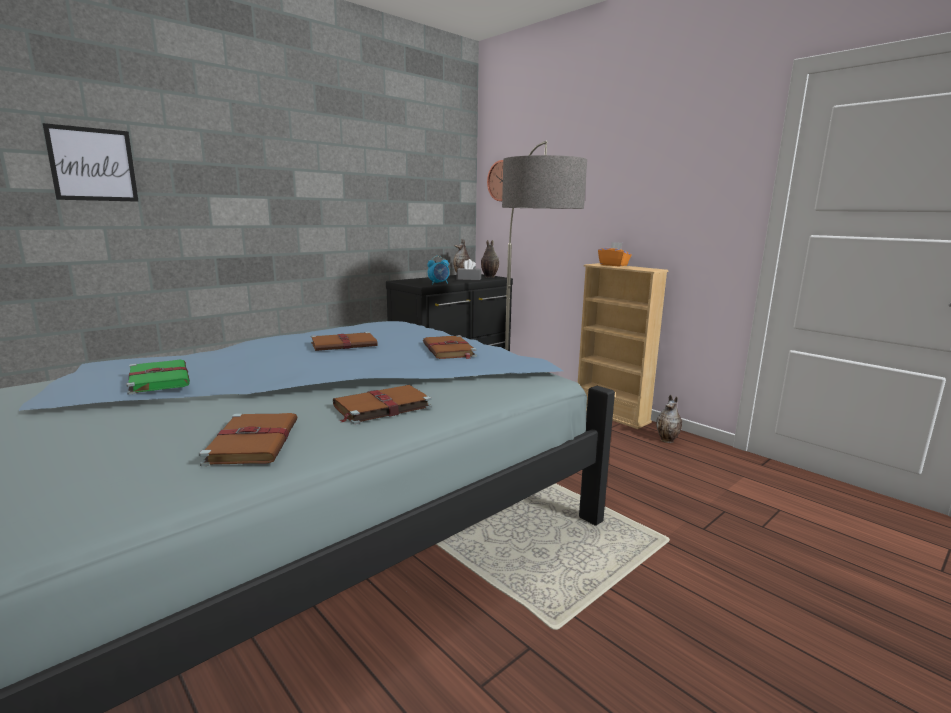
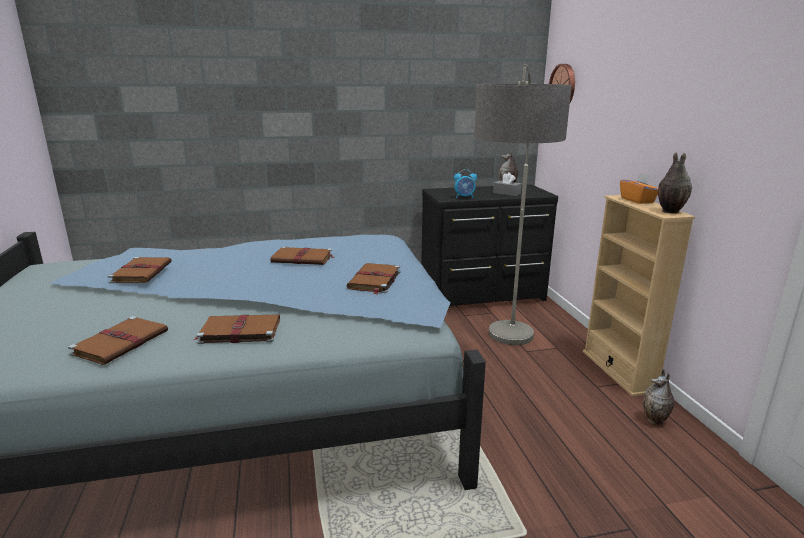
camera: 30 degrees right, 5 degrees up
(93, 164) = (175, 92): picture -> none
(159, 379) = (142, 272): green book -> brown book
(489, 277) = (534, 191): vase -> vase (669, 211)

